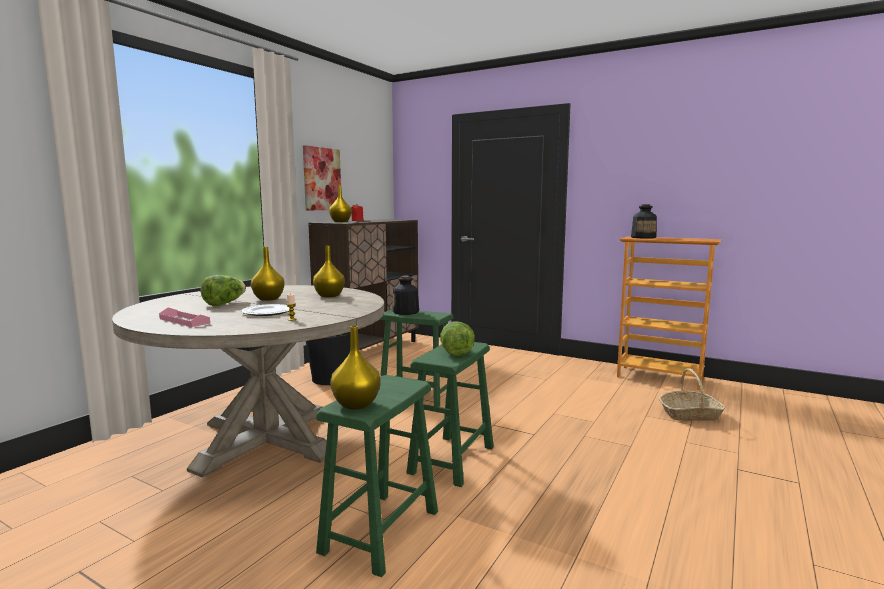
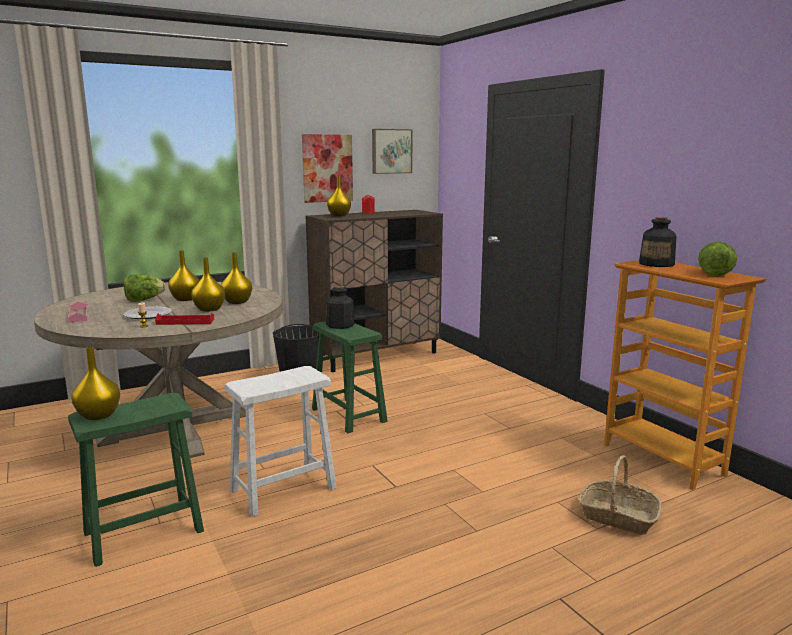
camera: 30 degrees right, 5 degrees up
(318, 302) = (209, 309): none -> yellow vase
(325, 312) = (185, 322): none -> red tray
(364, 167) = (391, 151): none -> picture
(452, 460) = (283, 489): green stool -> white stool
(455, 352) = (278, 381): lettuce -> lettuce (713, 273)

